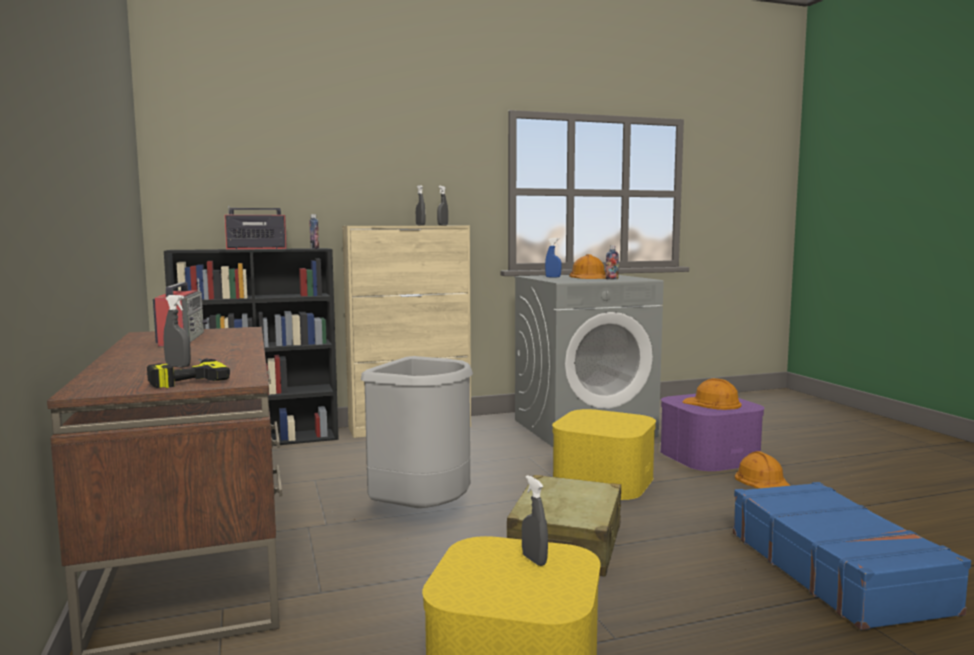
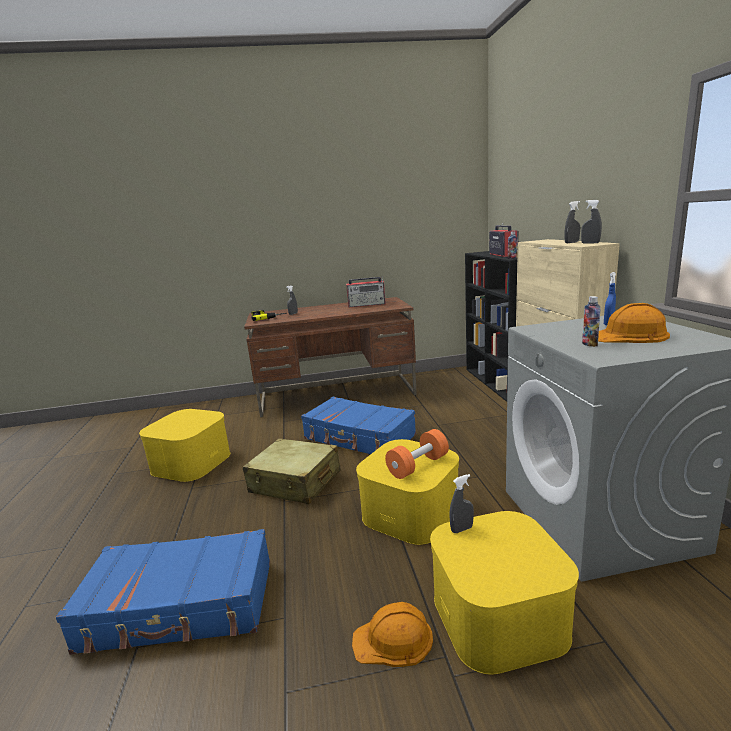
camera: 100 degrees right, 10 degrees up
(423, 514) = (359, 437): grey trash can -> blue suitcase
(534, 560) = (189, 426): grey spray bottle -> grey spray bottle (462, 529)
(609, 419) = (418, 466): none -> orange dumbbell
(709, 455) = (499, 615): purple storage box -> yellow storage box
(712, 403) = (495, 552): orange hard hat -> none

